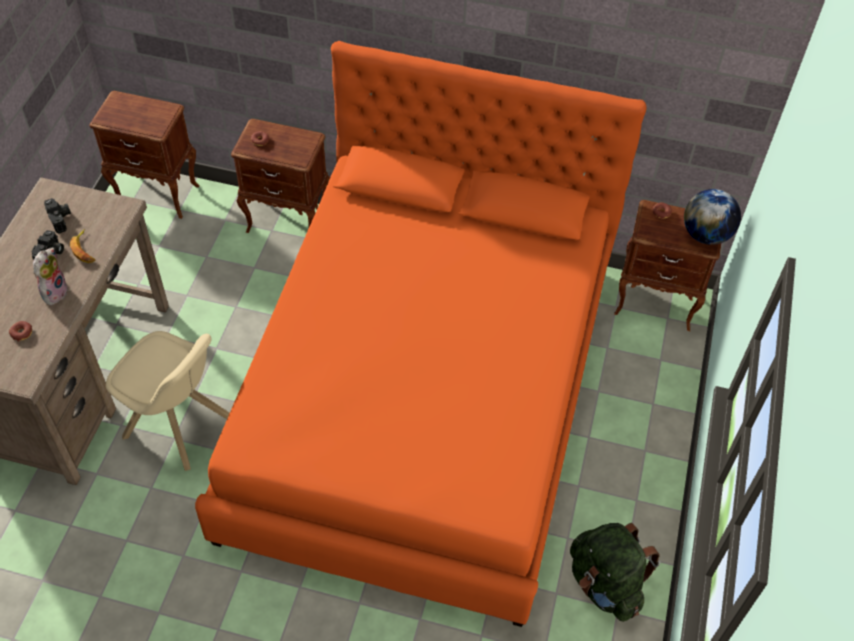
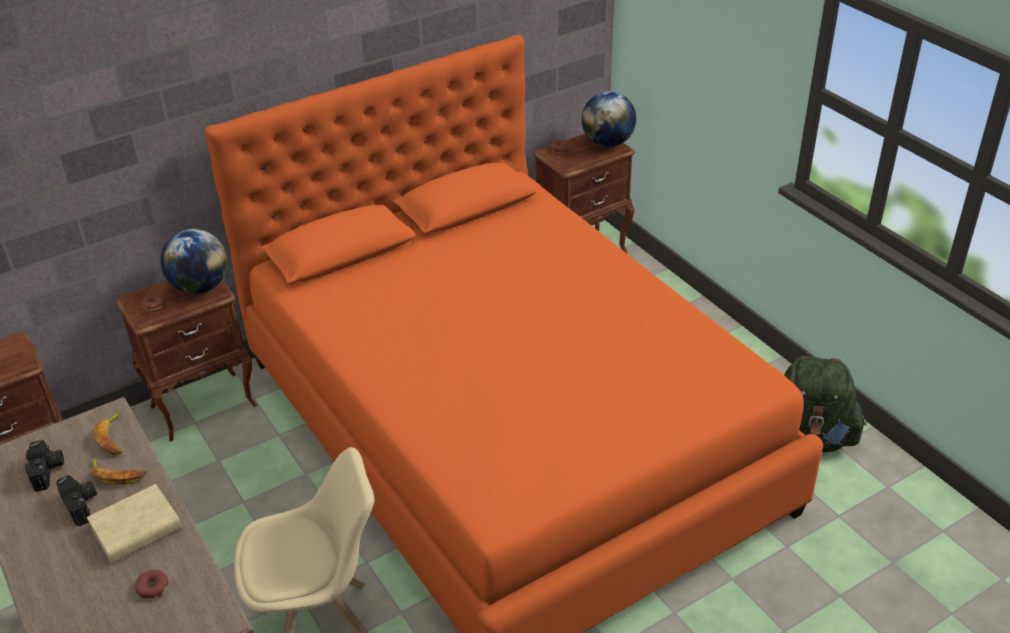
camera: 45 degrees left, 15 degrees down
(54, 291) = (136, 529): plush toy -> beige book
(61, 219) = (48, 471): camera -> camera turned 60 degrees clockwise
(109, 224) = (113, 438): none -> banana
(298, 147) = (200, 287): none -> globe

